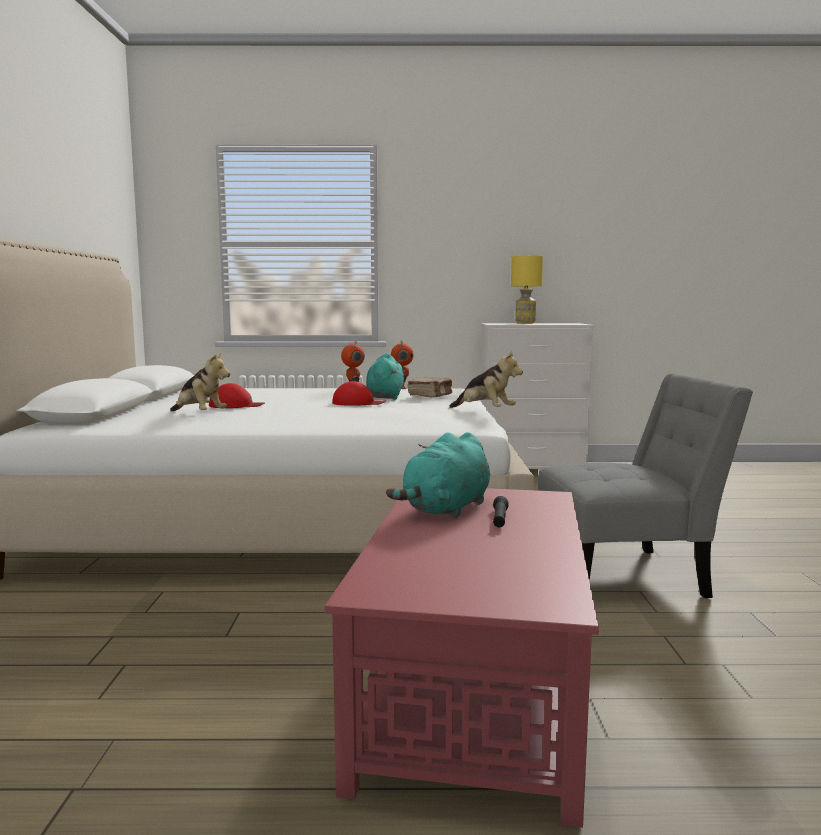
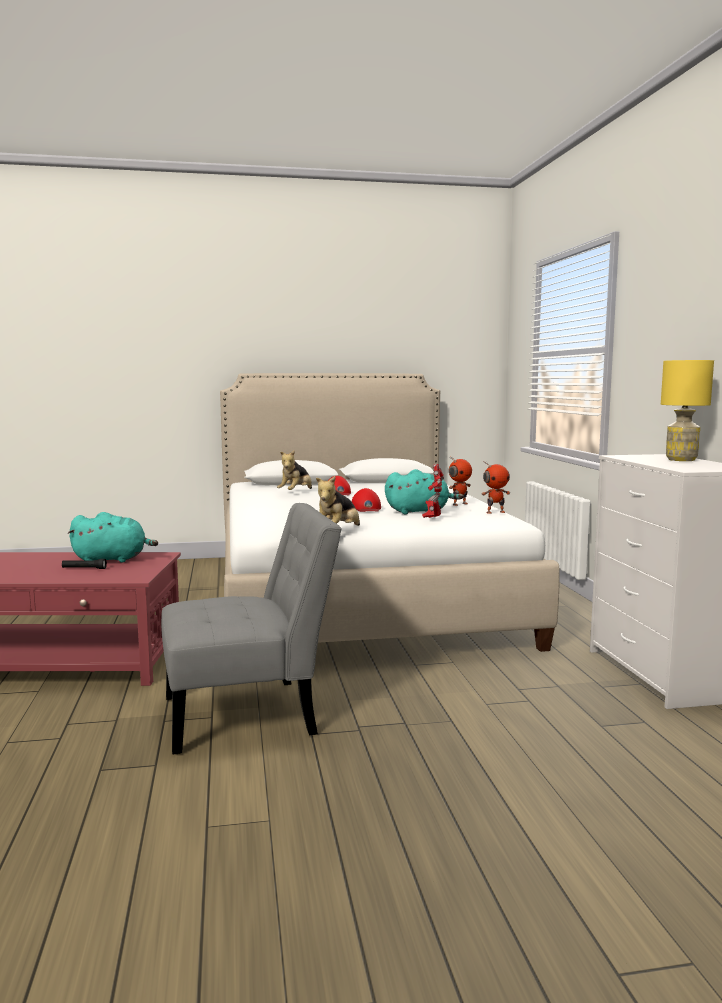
camera: 80 degrees right, 0 degrees up
(430, 396) = (432, 519): brown book -> toy robot
(446, 509) = (113, 559): turquoise plush toy -> turquoise plush toy turned 150 degrees clockwise
(628, 576) = (249, 714): grey chair -> grey chair turned 90 degrees counterclockwise

